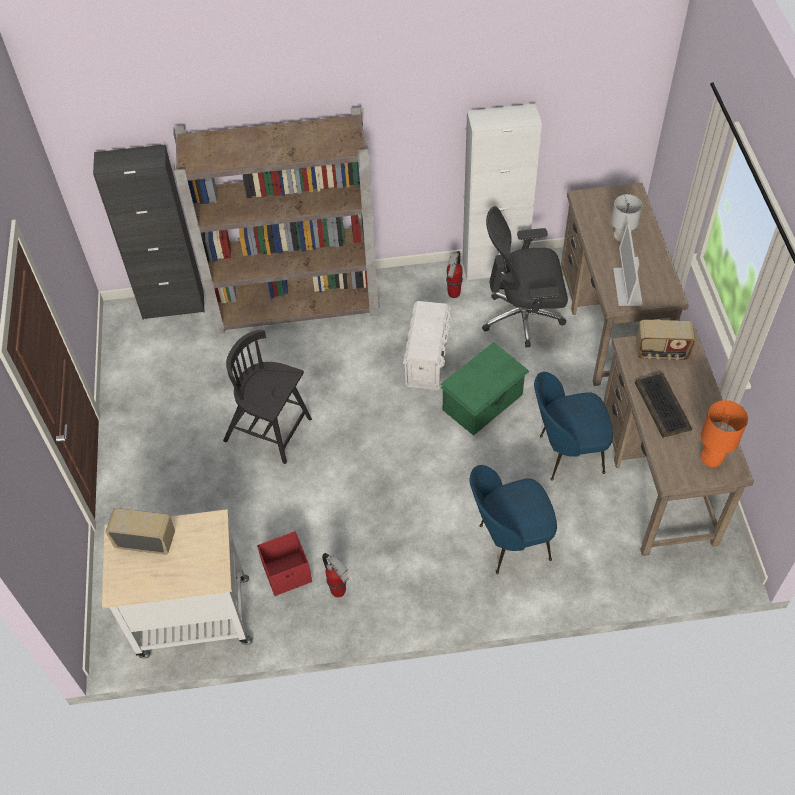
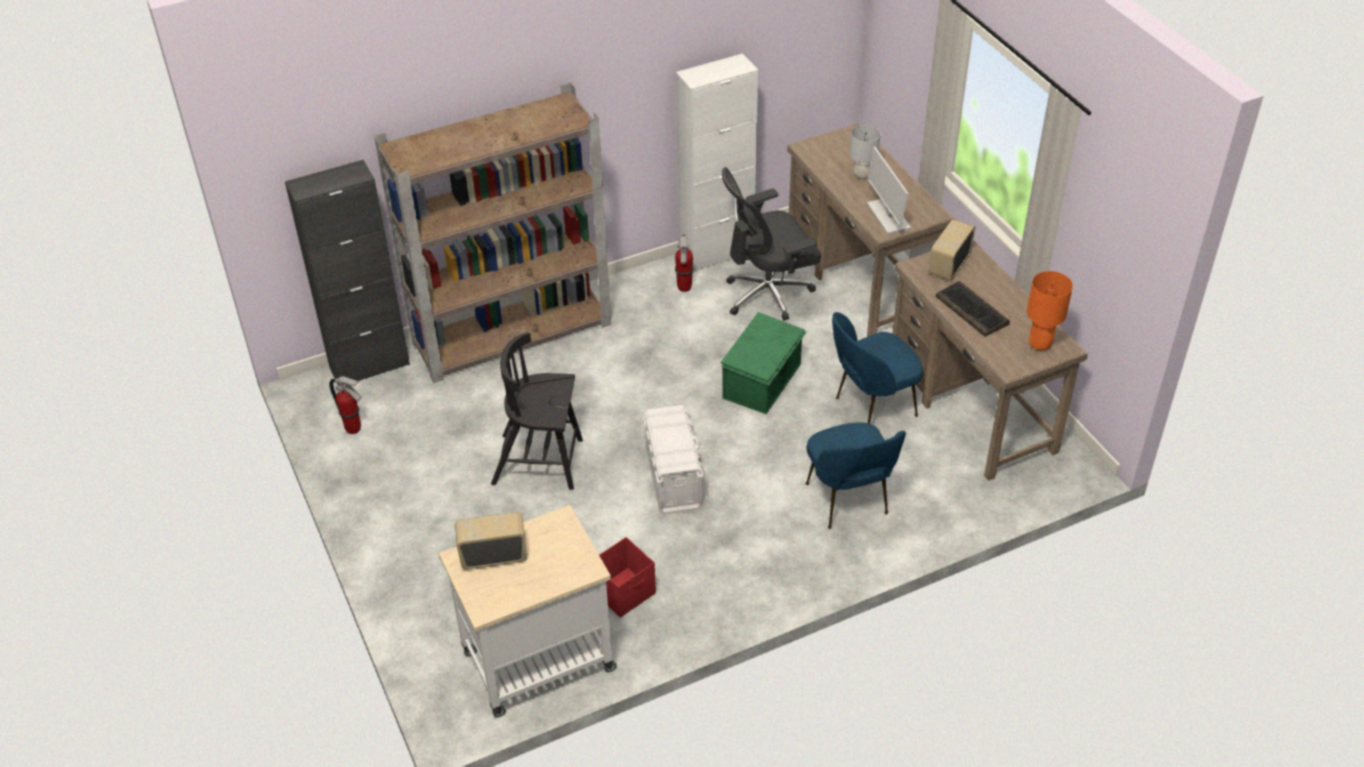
camera: 20 degrees left, 10 degrees down
(338, 591) = (689, 594): fire extinguisher -> fire extinguisher (354, 429)
(427, 359) = (684, 355): white storage box -> white storage box (673, 478)
(508, 544) = (848, 504): blue chair -> blue chair turned 75 degrees counterclockwise
(661, 352) = (948, 265): radio -> radio turned 135 degrees clockwise

